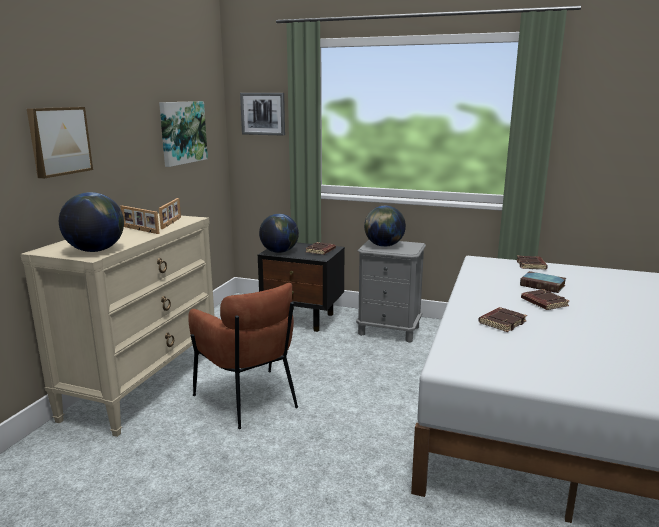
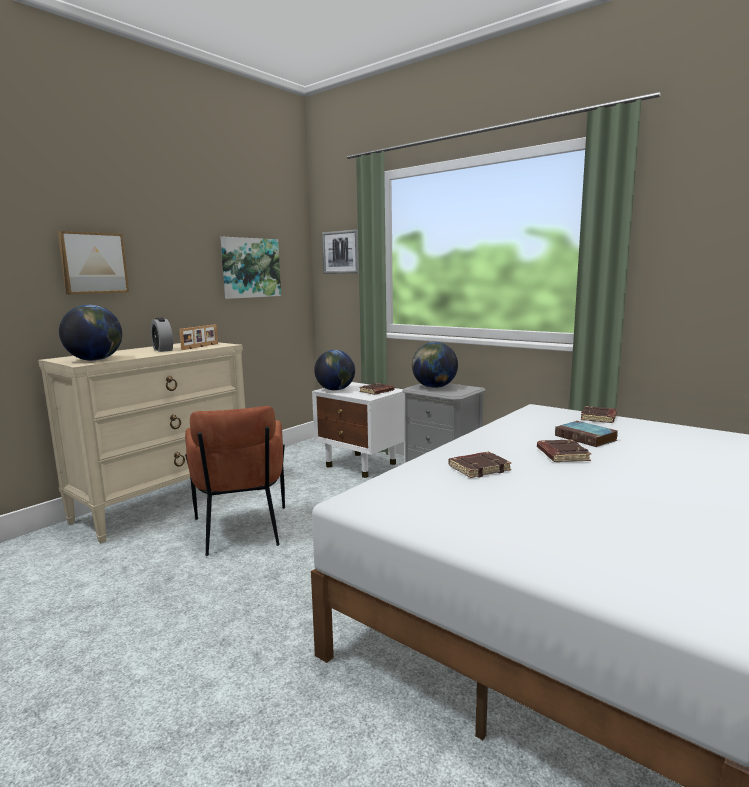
camera: 20 degrees right, 5 degrees down
(140, 230) = (163, 350): picture frame -> alarm clock
(304, 319) = (362, 465): black nightstand -> white nightstand

